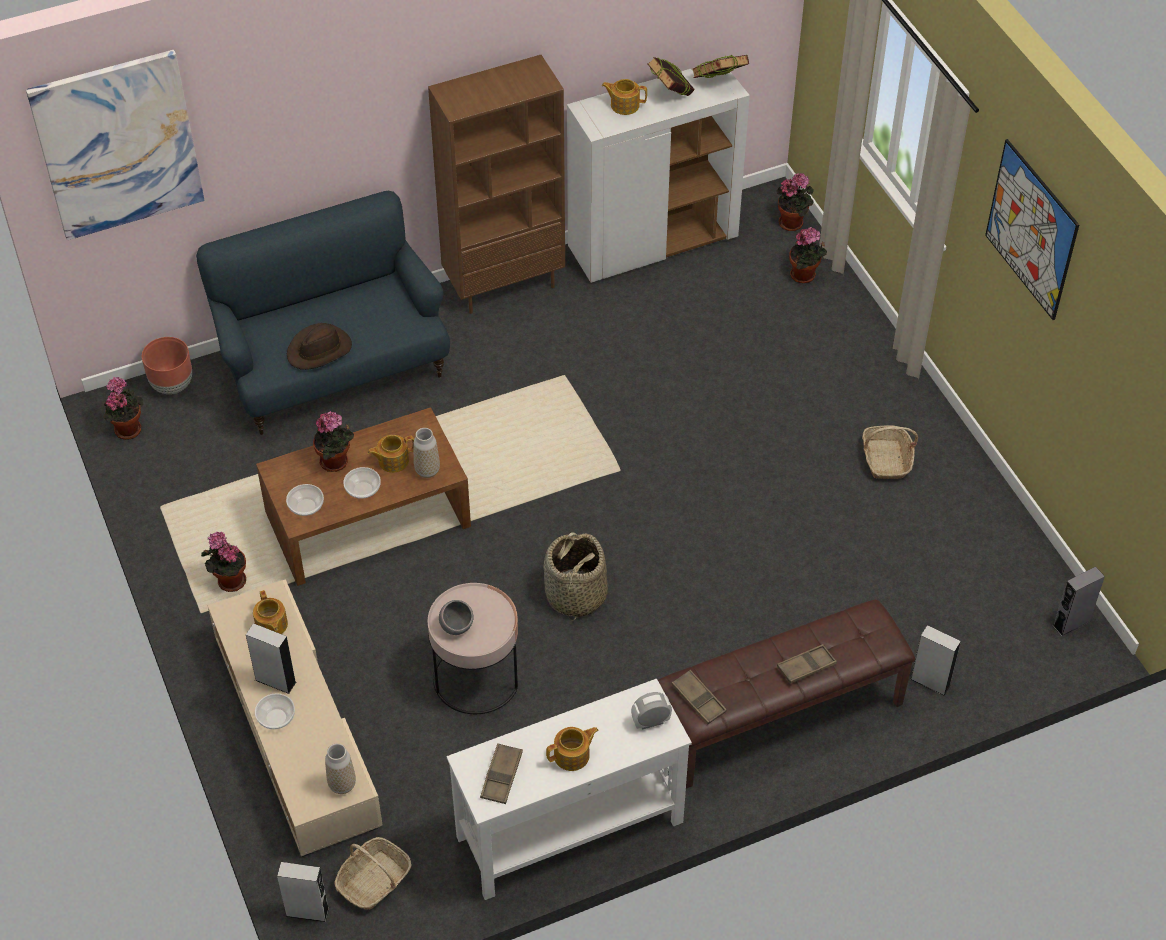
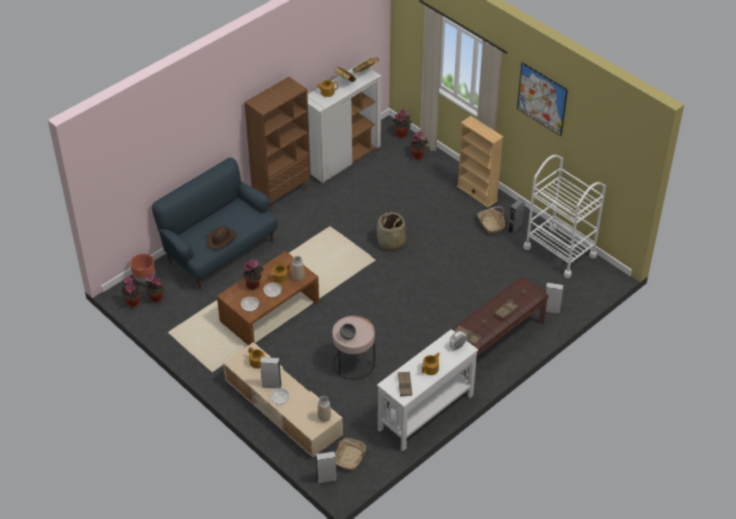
camera: 20 degrees left, 5 degrees down
(118, 145) = (119, 159): picture -> none
(229, 581) = (218, 355): potted plant -> potted plant (155, 299)
(575, 595) = (381, 317): basket -> basket (391, 242)
(887, 385) = (477, 193): none -> beige bookcase
(1004, 557) = (559, 251): none -> white cart
(1071, 623) = (599, 270): grey speaker -> grey speaker (514, 228)

